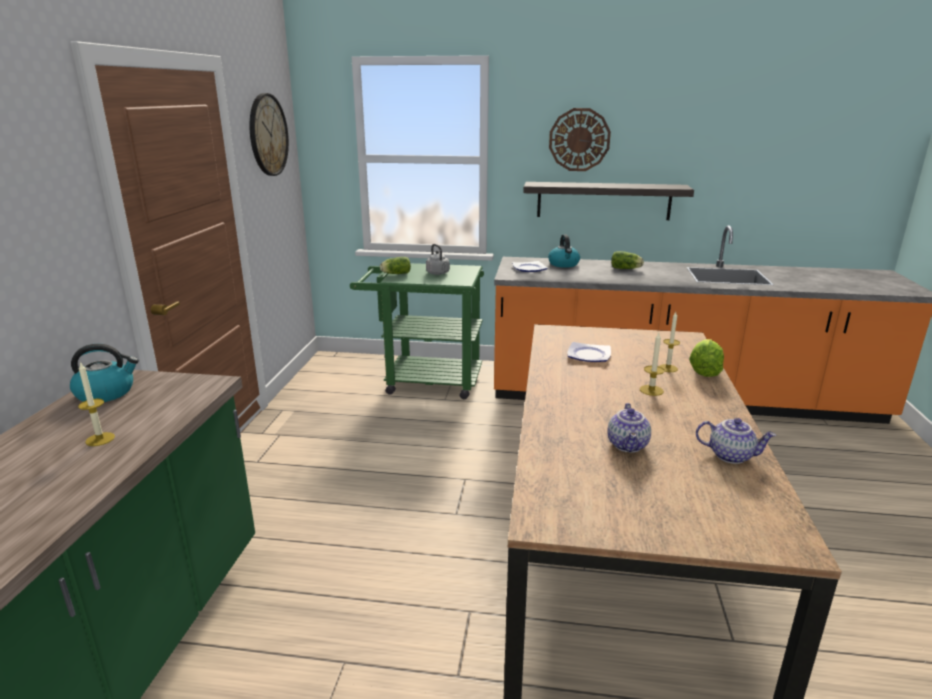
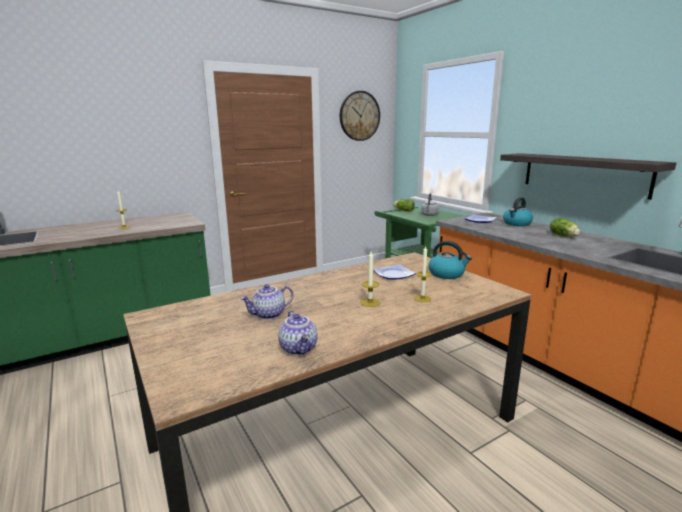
camera: 50 degrees right, 5 degrees down
(106, 393) = (164, 217): kettle -> kettle (447, 274)
(579, 140) = (566, 116): wall clock -> none
(704, 371) = (445, 310): lettuce -> none

